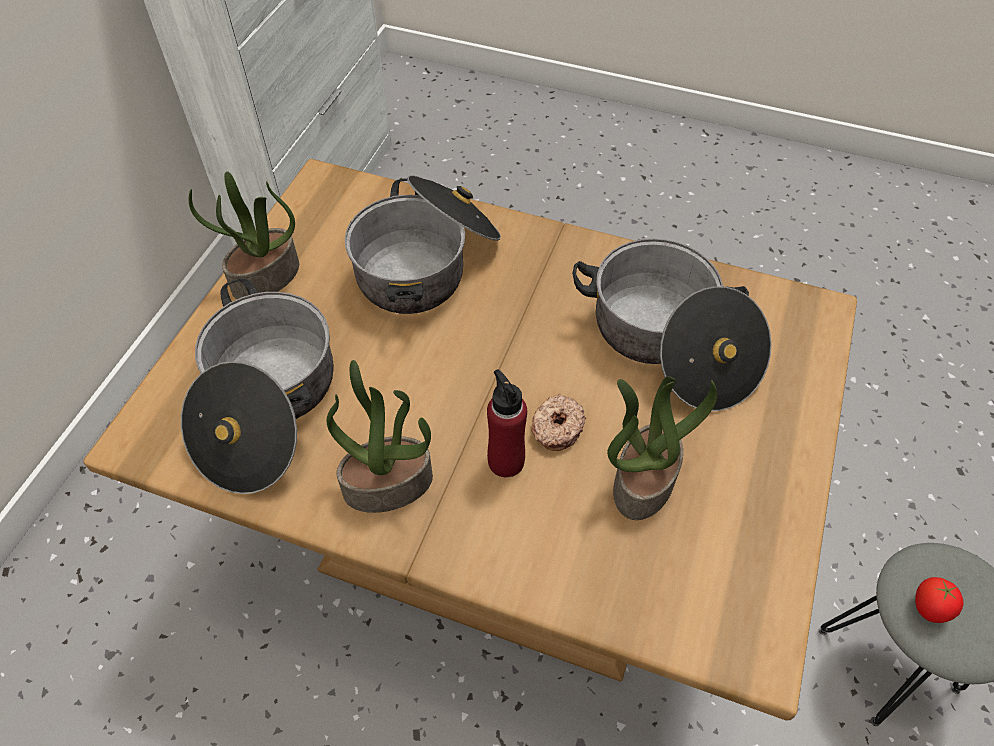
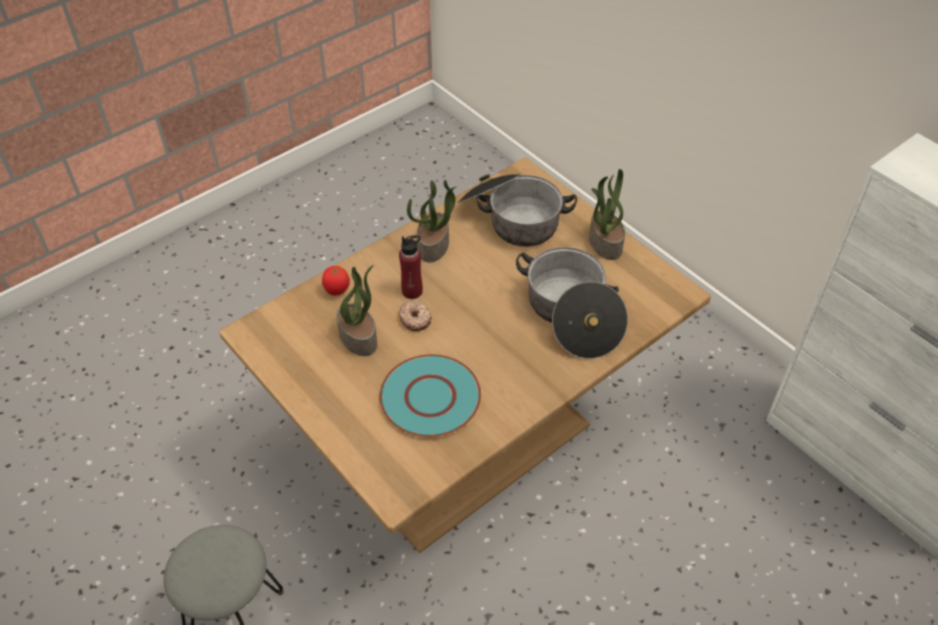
camera: 120 degrees right, 5 degrees down
(669, 343) = (430, 398): cooking pot -> turquoise plate
(928, 609) = (224, 546): tomato -> tomato (337, 291)

